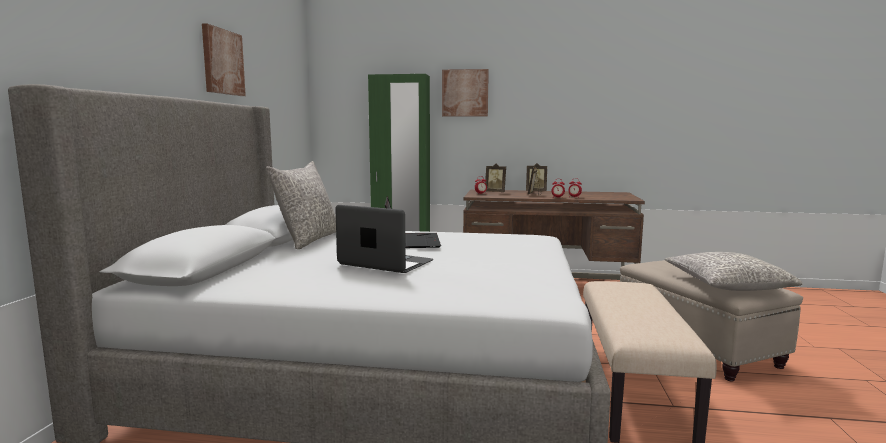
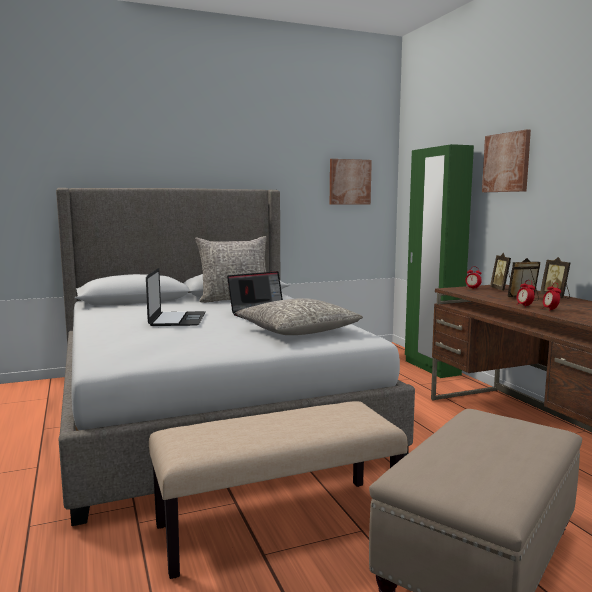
camera: 60 degrees right, 0 degrees up
(222, 62) = (250, 156): picture -> picture (349, 182)
(726, 285) = (455, 468): grey pillow -> grey pillow (298, 331)

